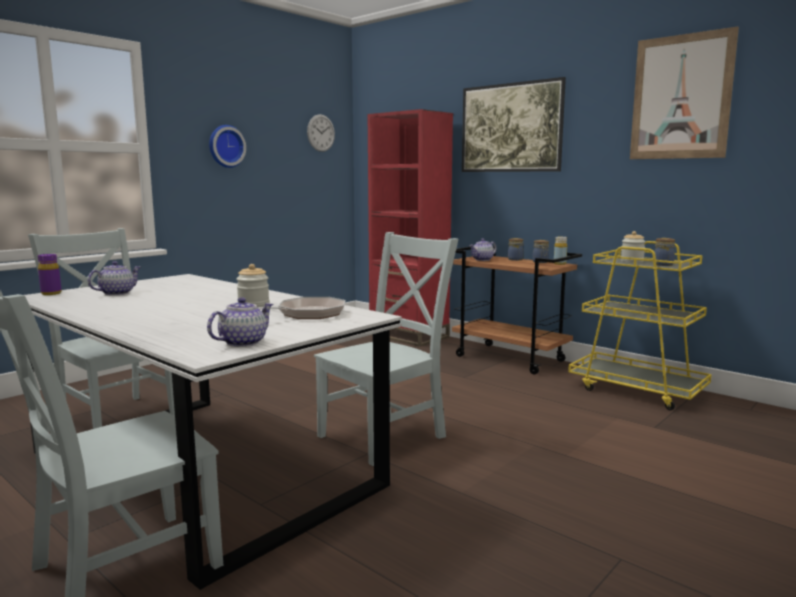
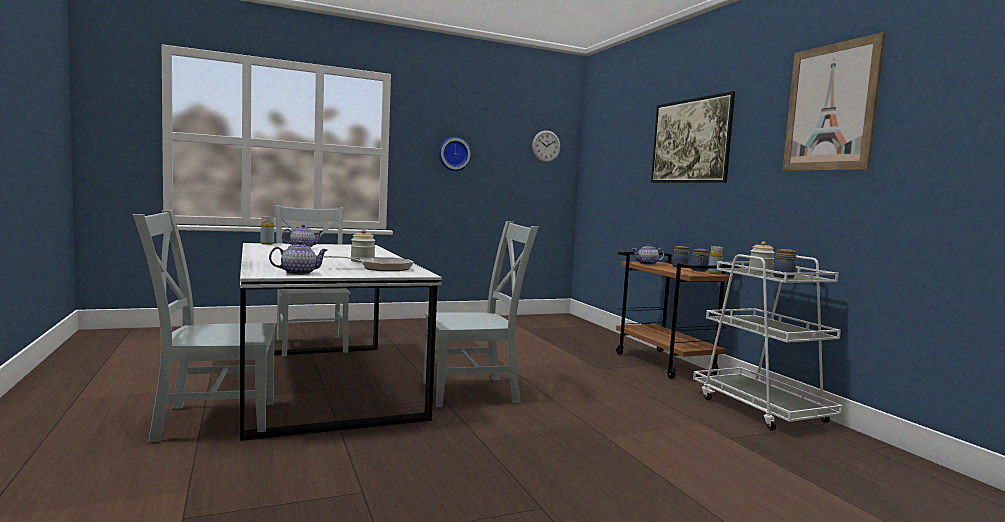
camera: 25 degrees right, 5 degrees down
(51, 293) = (267, 244): purple bottle -> yellow bottle
(408, 336) = (595, 333): red bookcase -> none
(637, 390) = (761, 409): yellow cart -> white cart

